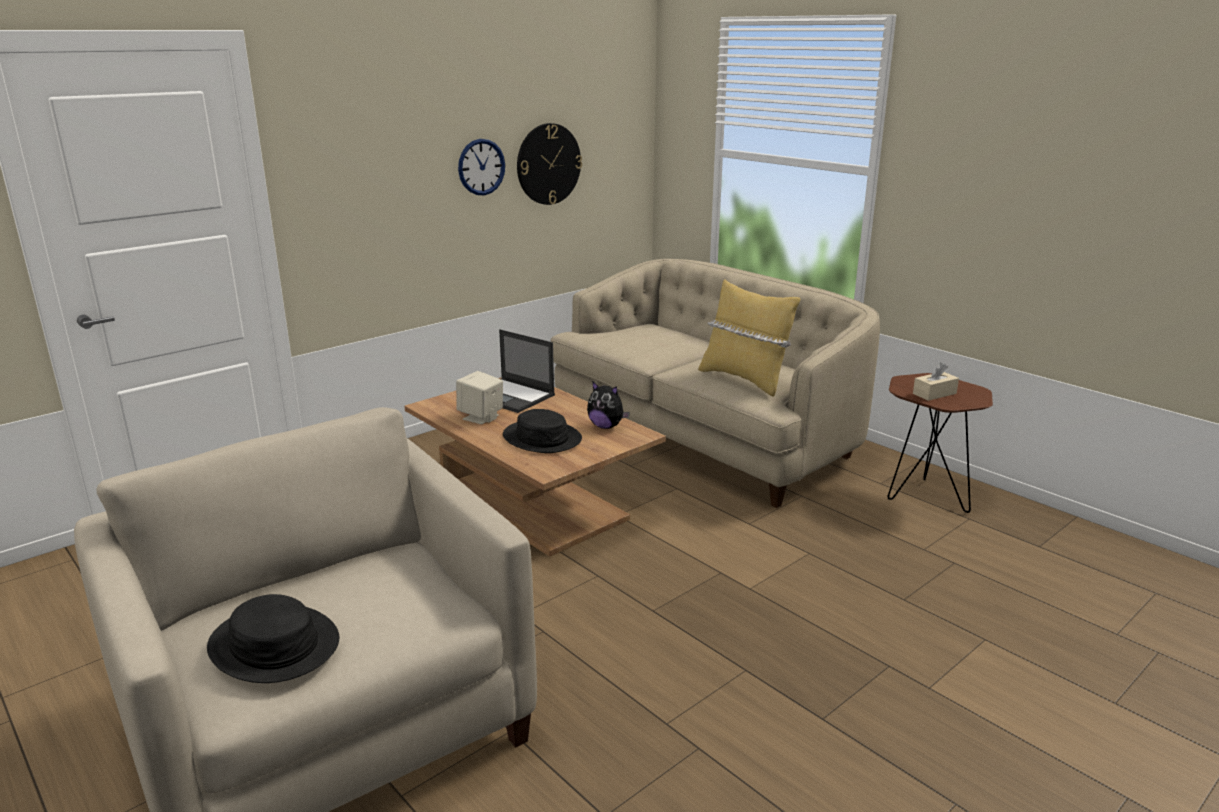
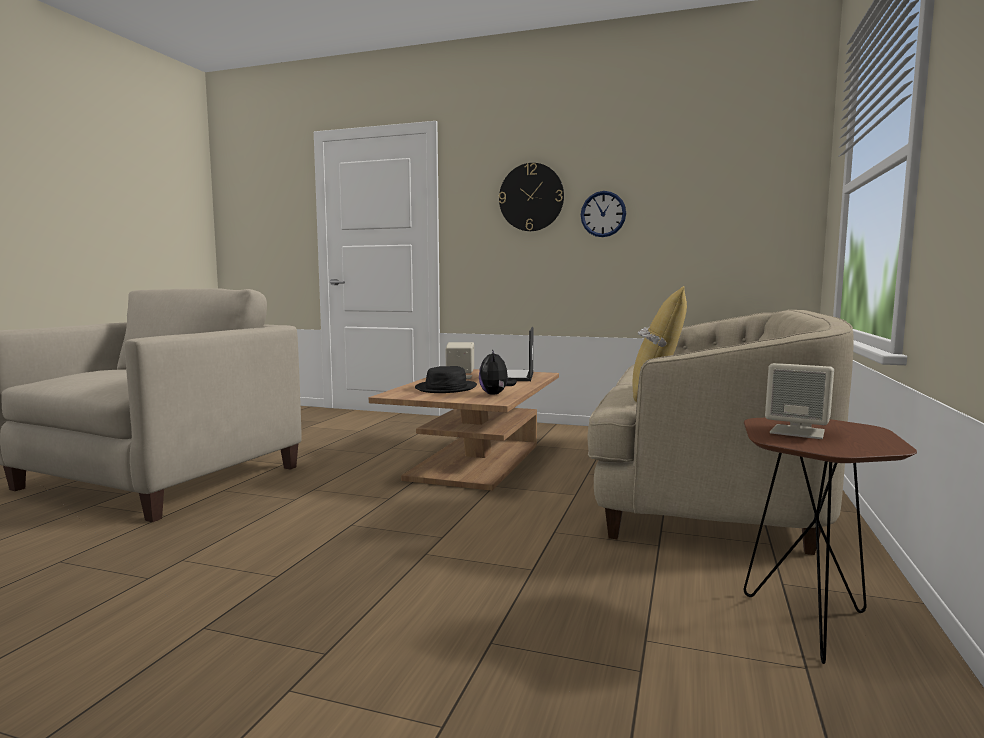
camera: 60 degrees right, 15 degrees down
(274, 645) = (85, 373): black hat -> none
(548, 164) = (676, 215): wall clock -> wall clock (531, 197)
(934, 393) = (798, 432): beige tissue box -> beige speaker

